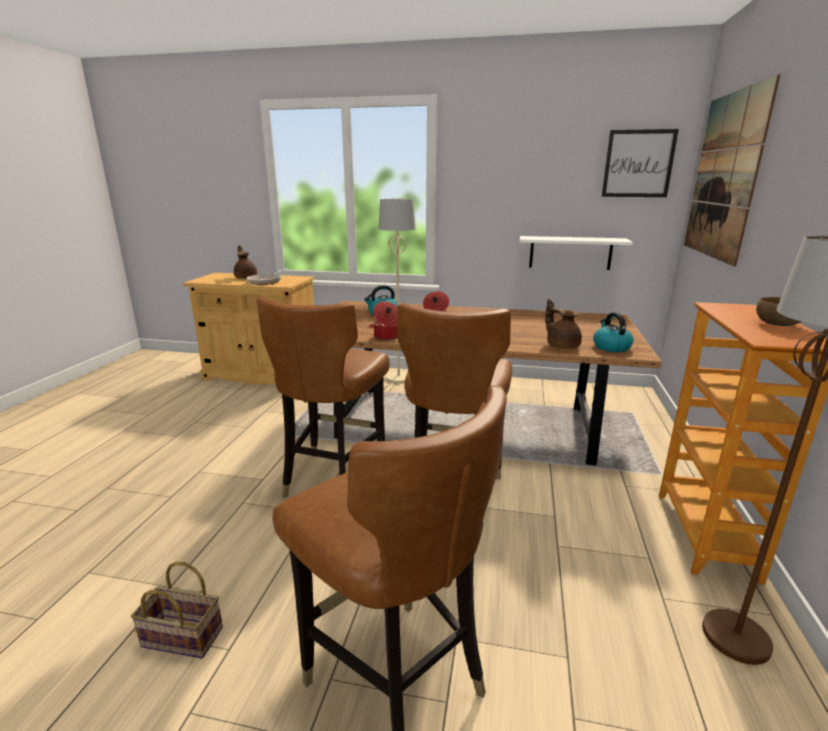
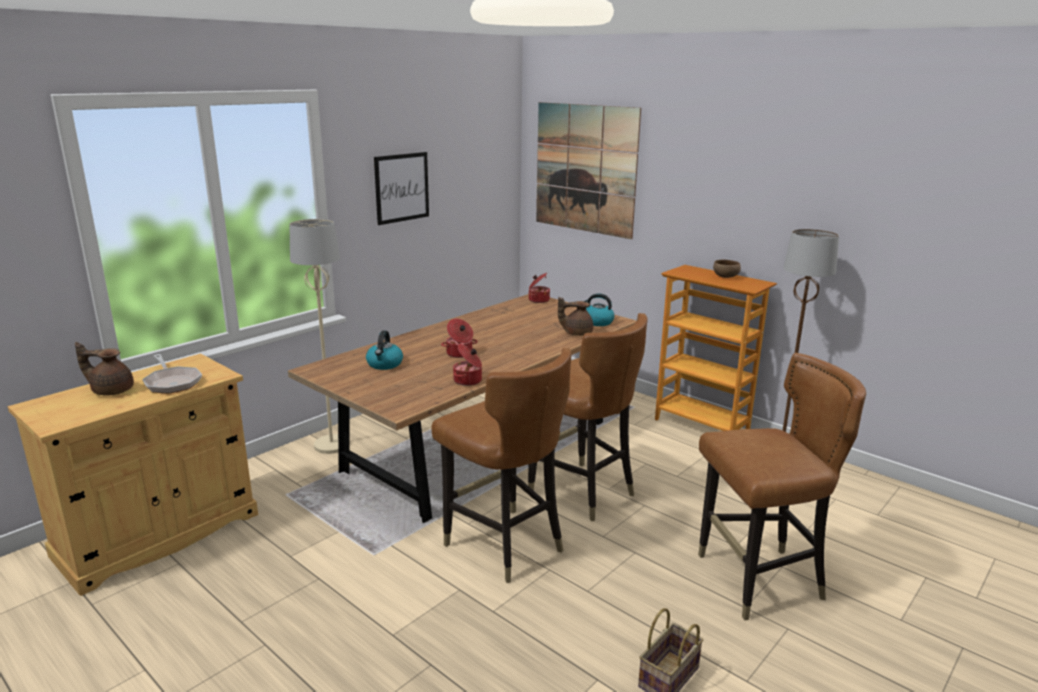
camera: 60 degrees left, 0 degrees up
(570, 252) = (452, 245): white shelf -> none
(612, 319) = (538, 300): none -> cooking pot
(638, 164) = (489, 154): picture -> picture (402, 187)

